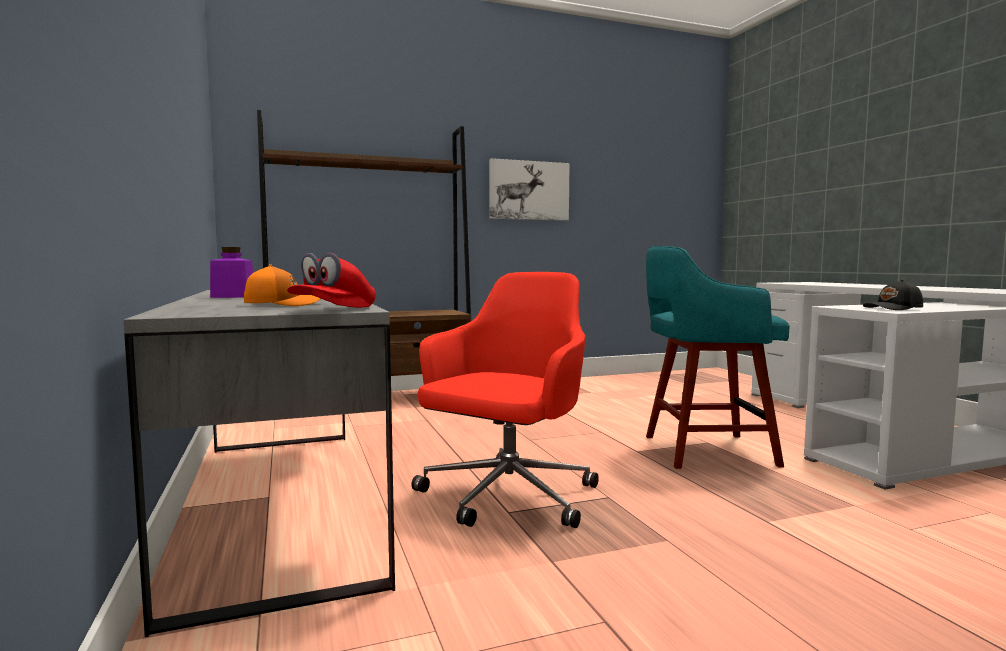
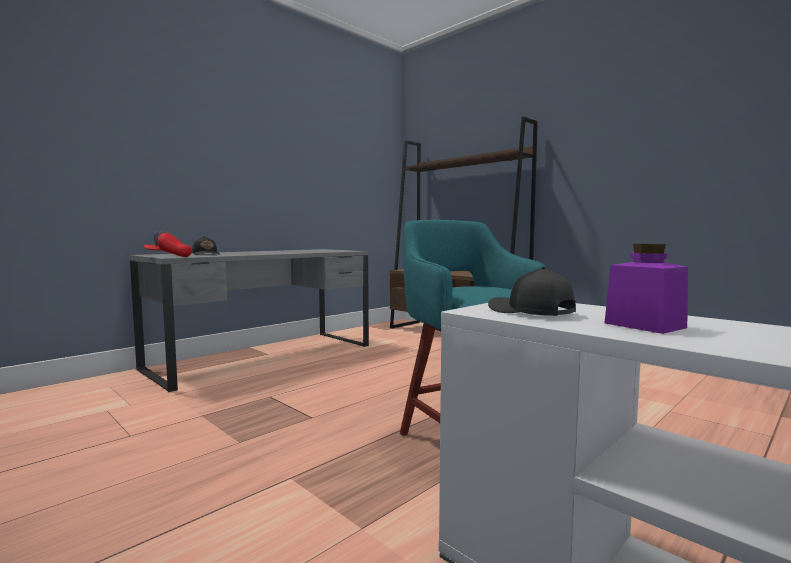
camera: 65 degrees right, 0 degrees up
(233, 296) = (261, 251): purple jar -> purple jar (644, 325)
(283, 304) = (206, 254): orange cap -> black cap
(506, 497) = (294, 392): red office chair -> none
(528, 190) = (610, 161): picture -> none

